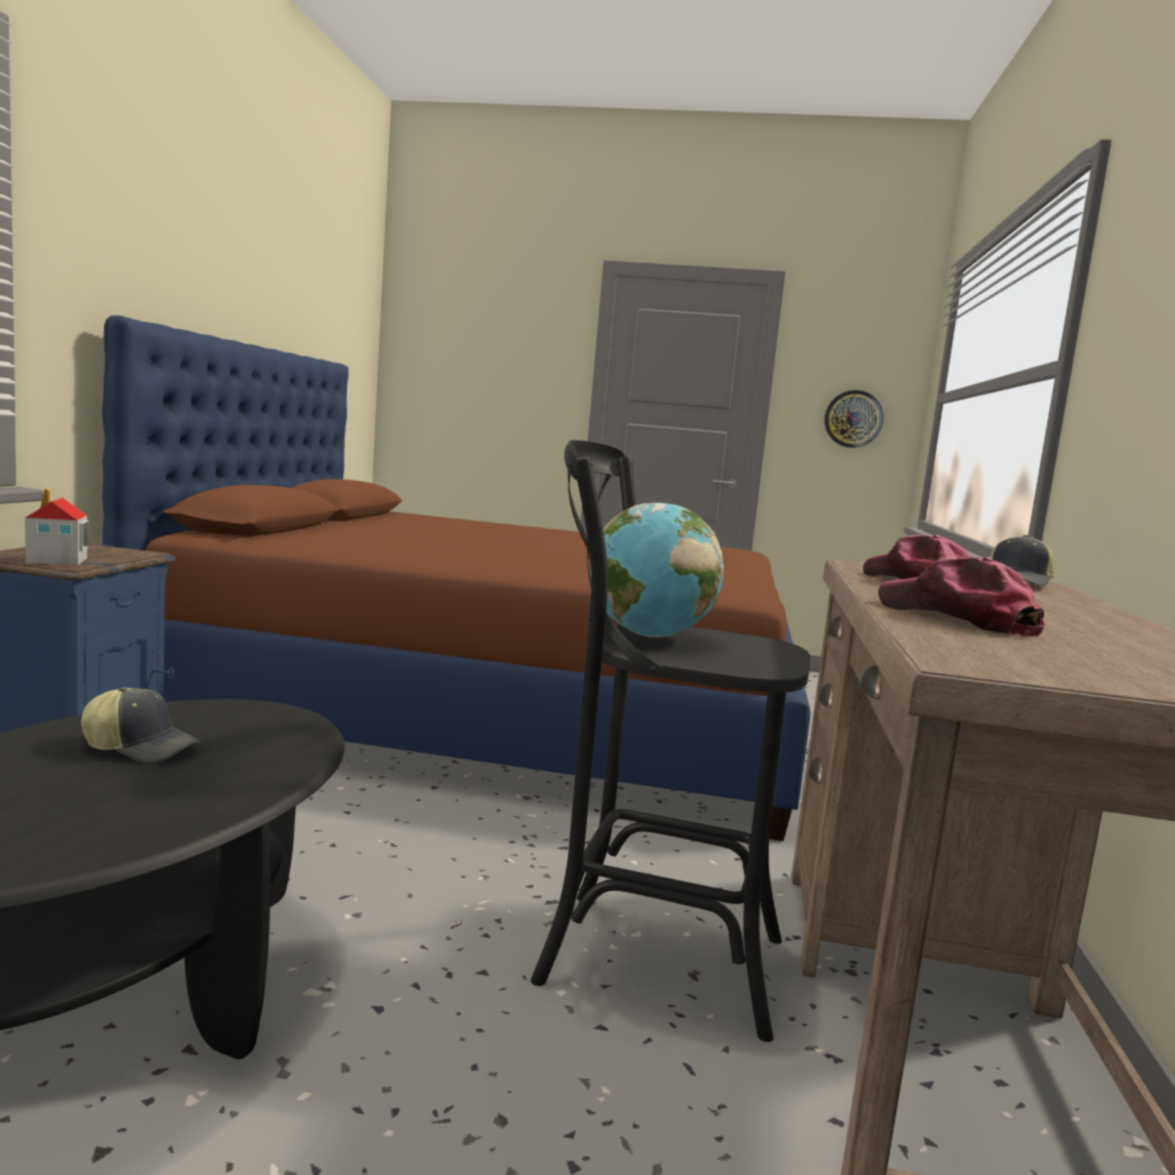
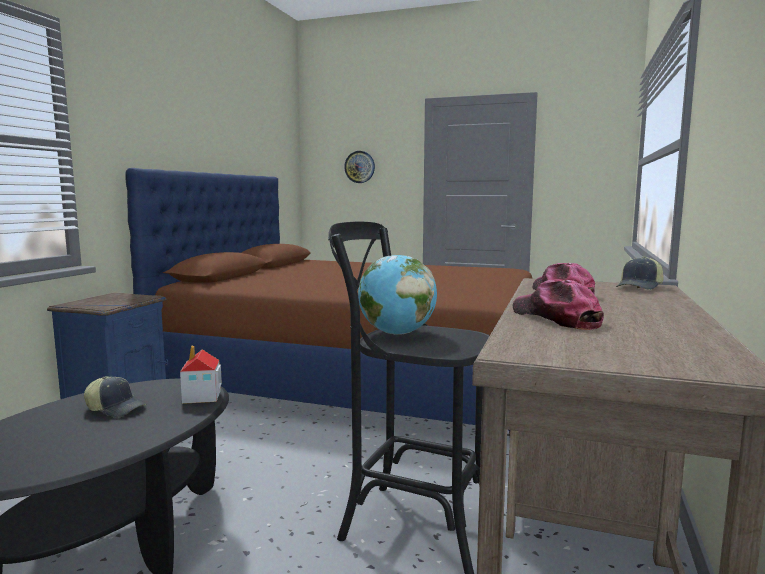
camera: 10 degrees right, 0 degrees up
(57, 561) = (99, 305): toy house -> toy house (202, 397)
(853, 419) = (588, 180): wall clock -> wall clock (359, 167)

